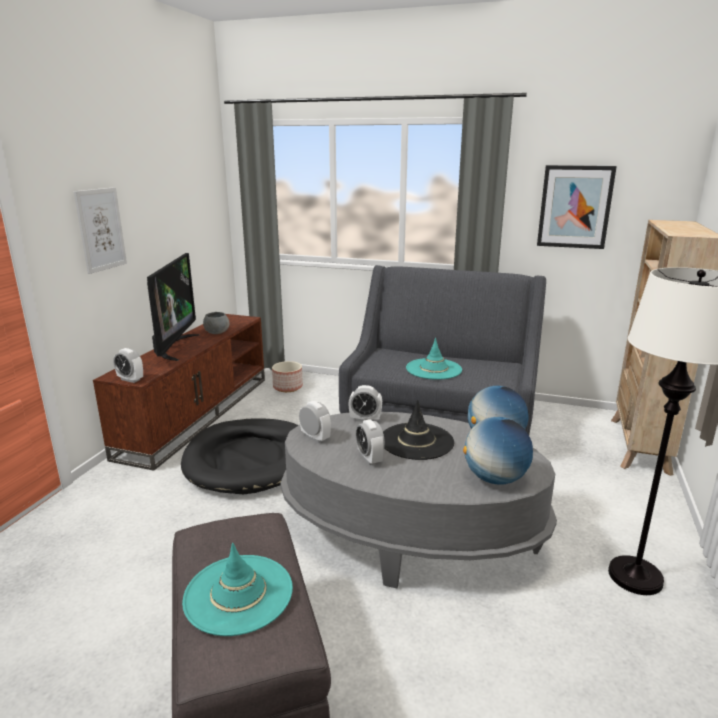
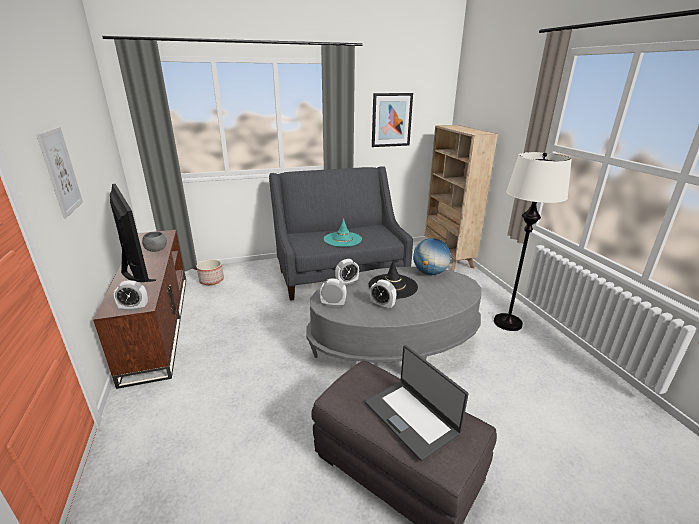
camera: 35 degrees left, 5 degrees up
(238, 594) = (411, 417): turquoise hat -> laptop
(249, 459) = (242, 341): black dog bed -> none
(495, 479) = (456, 293): globe -> none

